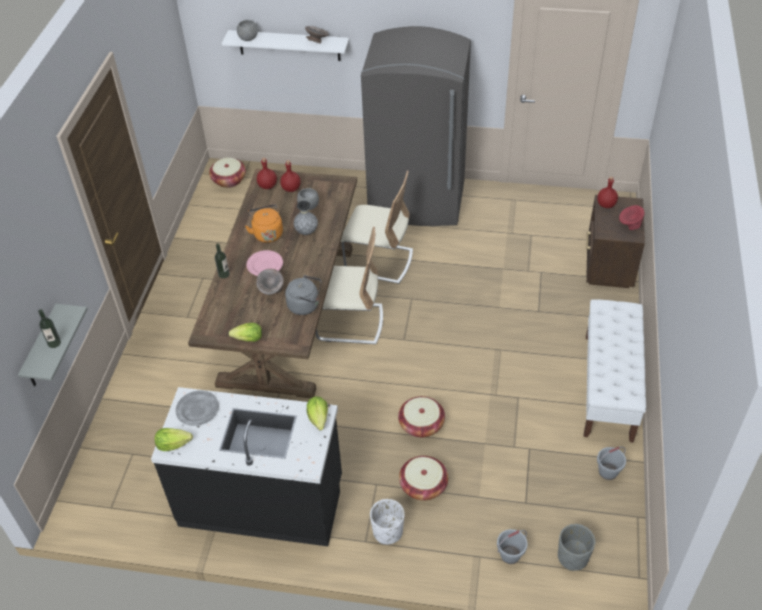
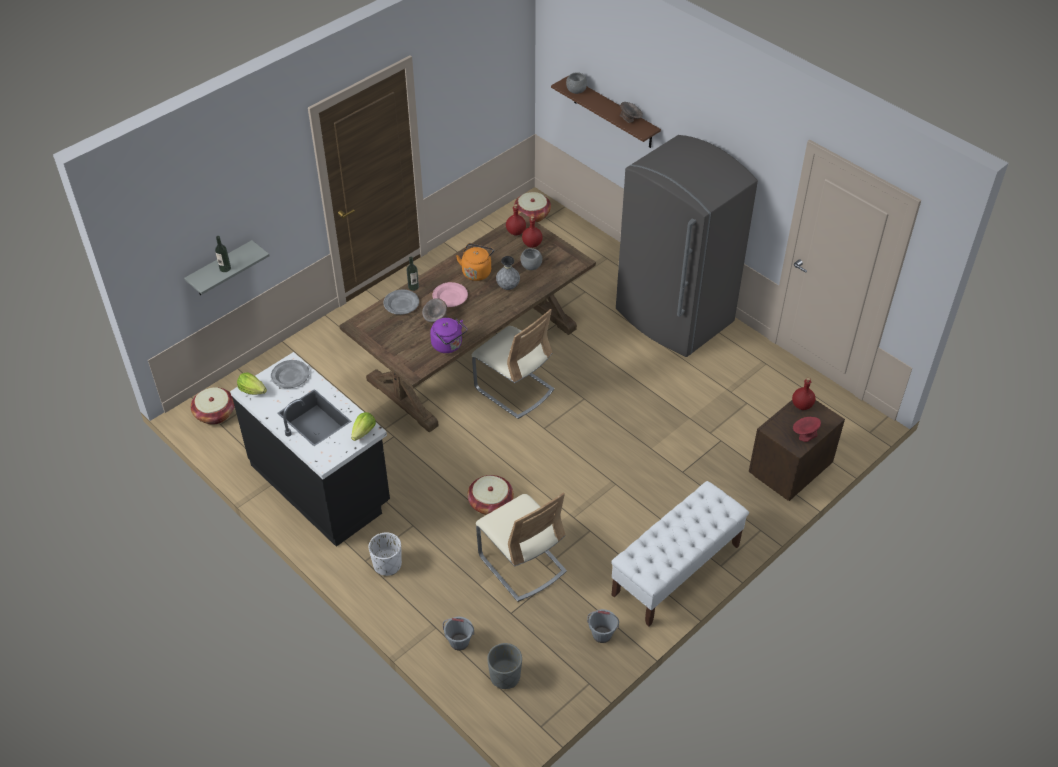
camera: 35 degrees right, 0 degrees up
(227, 294) = (401, 304): none -> grey plate
(248, 339) = (383, 347): lettuce -> none
(289, 45) = (612, 113): white shelf -> brown shelf
(305, 305) = (448, 346): grey kettle -> purple kettle
(379, 261) = (588, 352): beige chair -> beige chair (522, 564)
(423, 485) = (446, 549): basket -> basket (215, 413)

